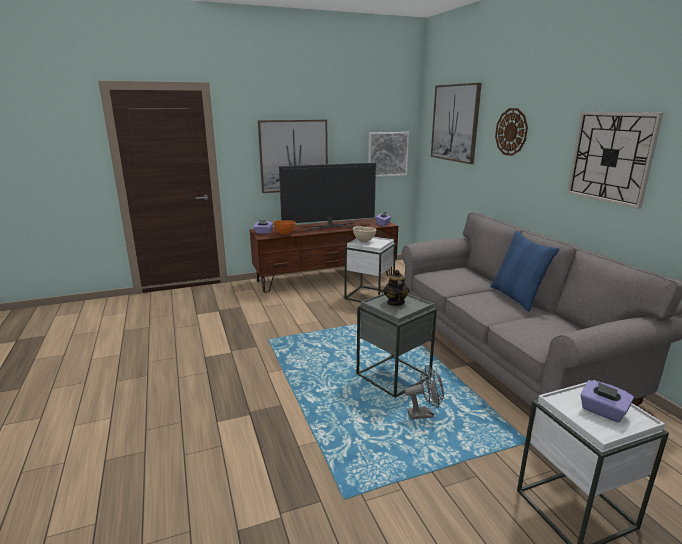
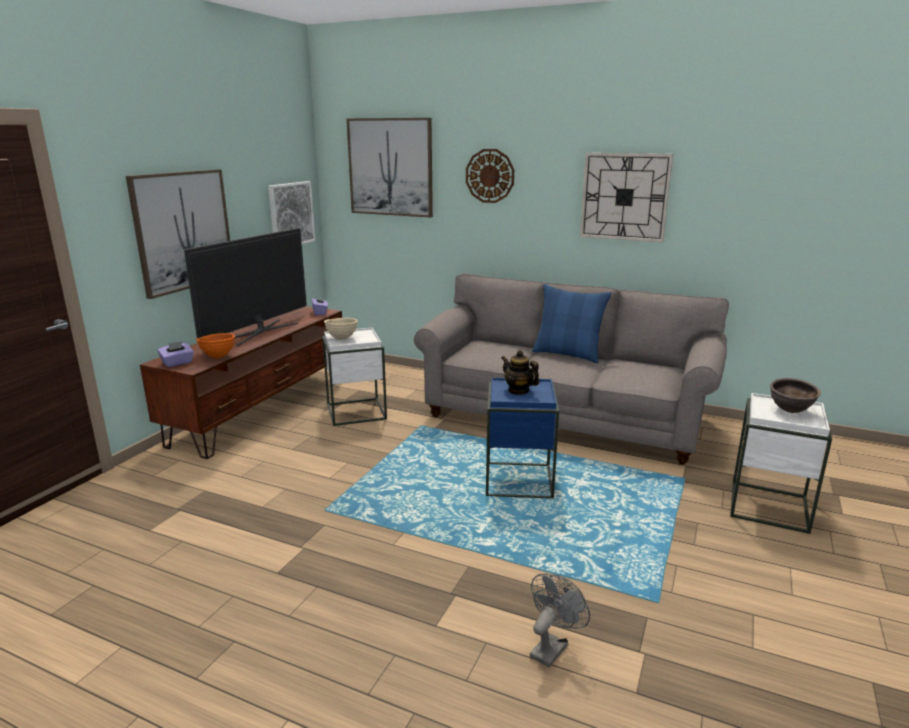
camera: 45 degrees left, 0 degrees up
(393, 376) = (518, 481): grey side table -> blue side table
(424, 414) = (595, 499): grey fan -> grey fan (552, 647)
(602, 411) = (790, 411): purple tissue box -> brown bowl

